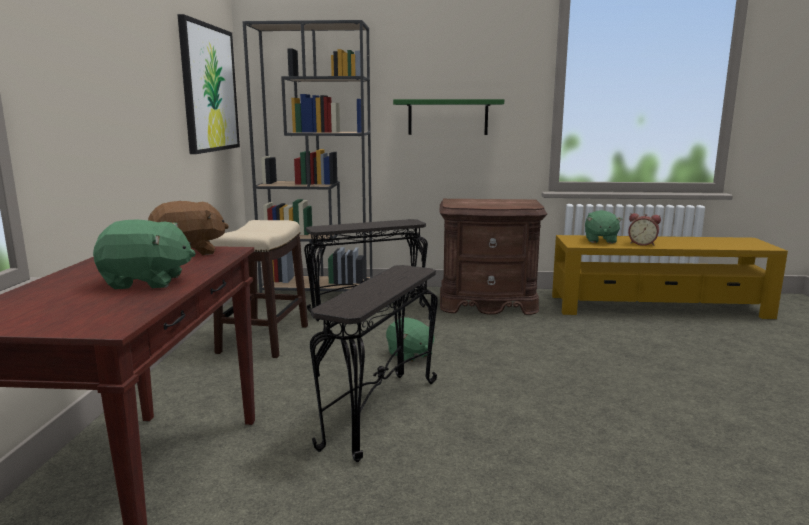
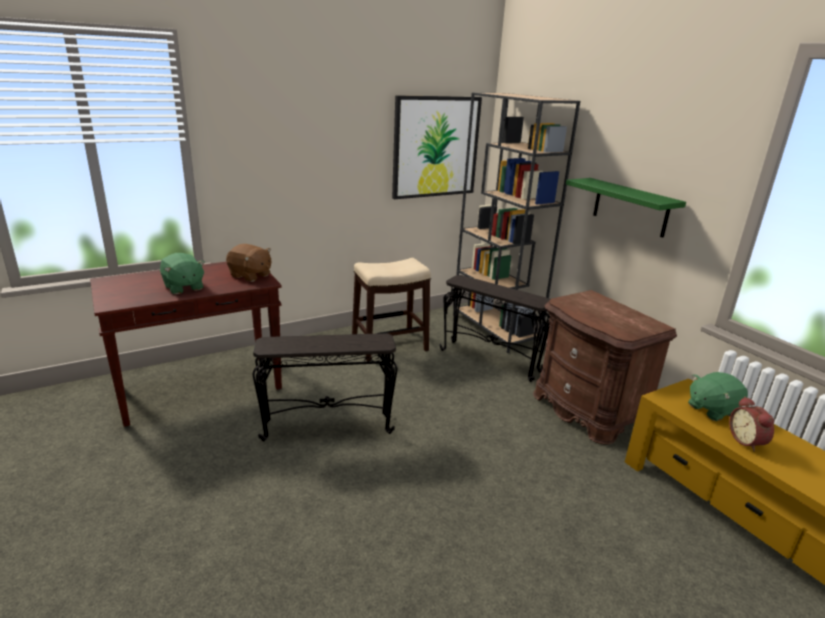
camera: 55 degrees right, 10 degrees up
(409, 355) = (427, 408): green plush toy -> none

